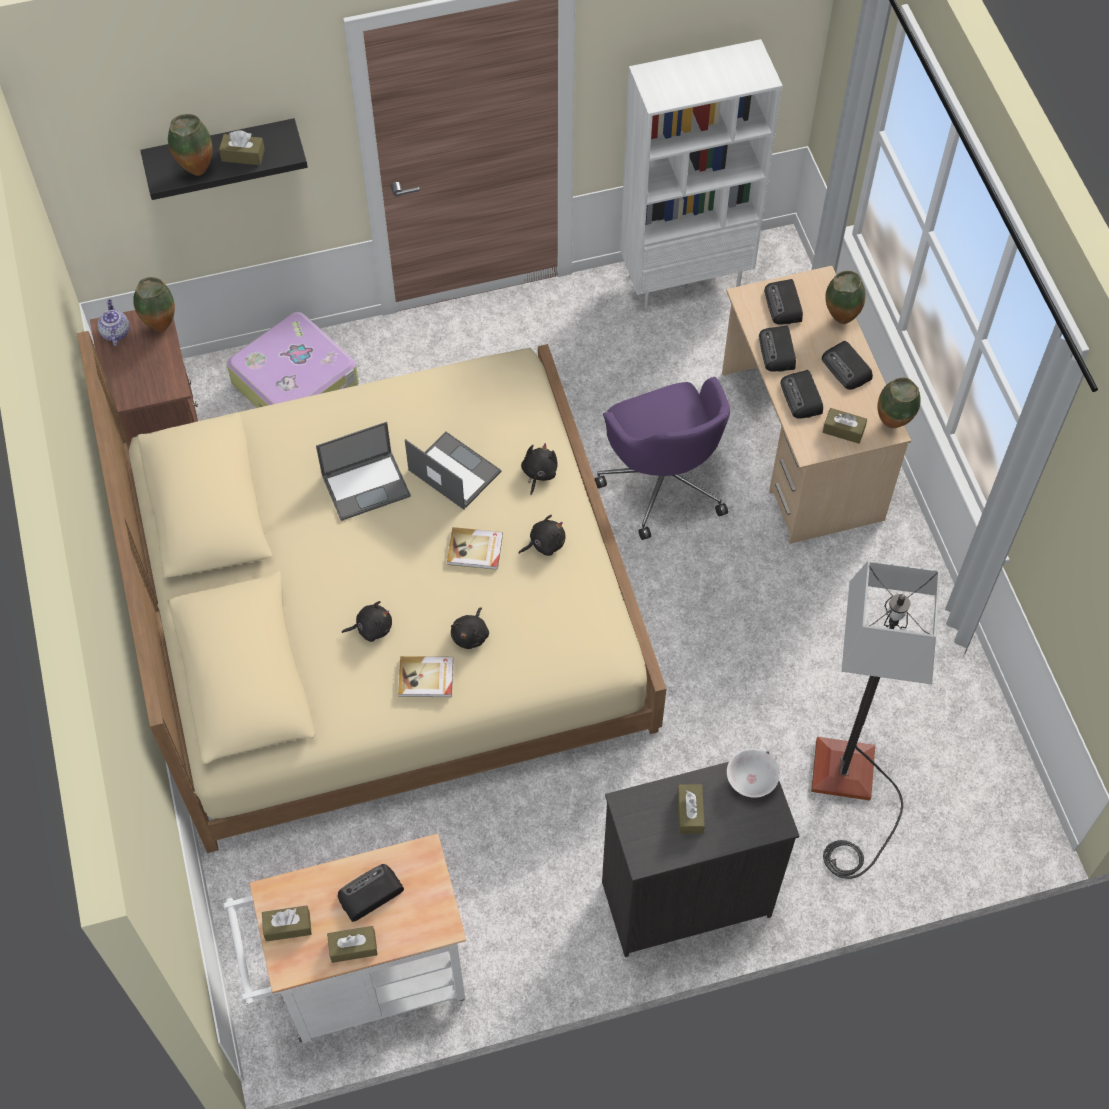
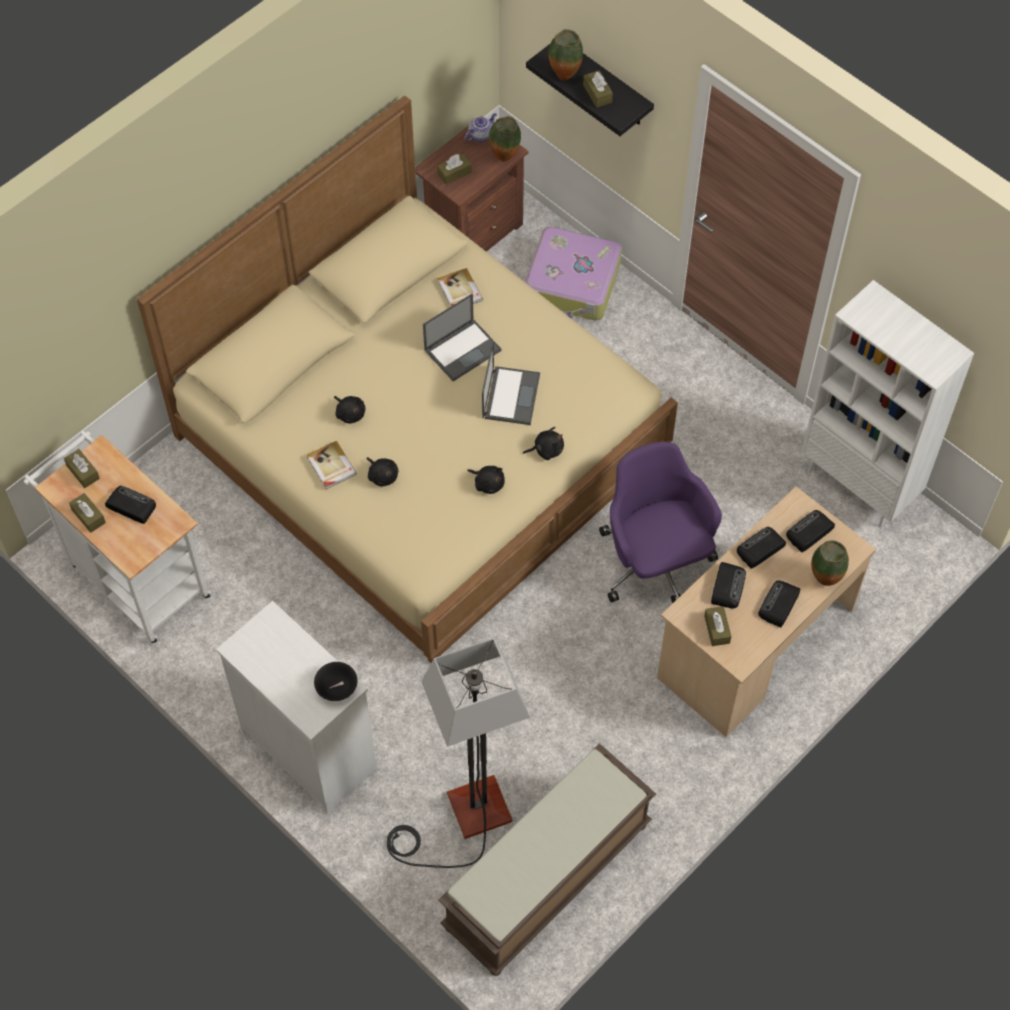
camera: 60 degrees right, 0 degrees up
(367, 485) = (463, 349): laptop -> laptop turned 75 degrees counterclockwise
(471, 635) = (382, 475): black plush toy -> black plush toy turned 120 degrees counterclockwise
(475, 550) = (453, 443): book -> book (459, 291)
(663, 480) = (655, 562): purple office chair -> purple office chair turned 120 degrees clockwise
(684, 898) = (308, 747): black dresser -> white dresser
(690, 812) = (288, 660): brown tissue box -> brown tissue box (454, 173)
(751, 780) = (337, 688): white bowl -> black bowl
(802, 398) = (727, 586): radio -> radio turned 150 degrees clockwise
(893, 423) = (748, 662): vase -> none
(950, 747) = (547, 878): none -> brown bench

